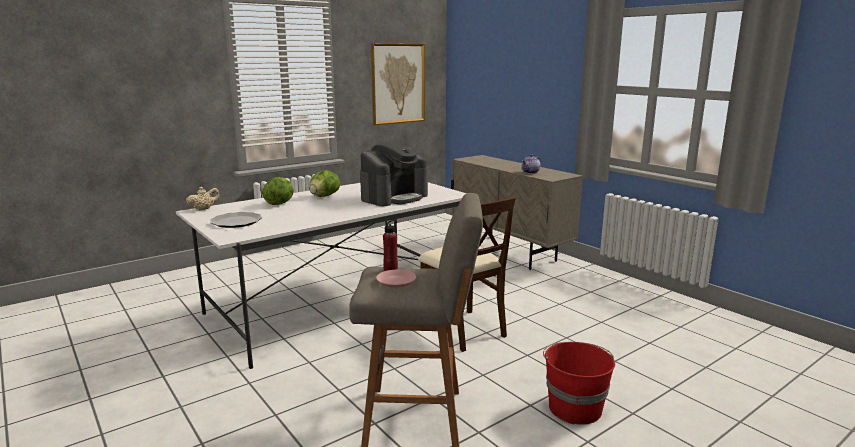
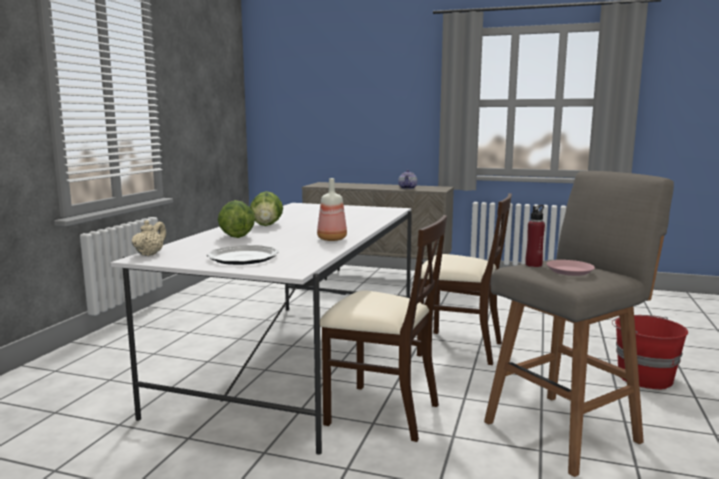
camera: 35 degrees left, 5 degrees down
(324, 217) = (331, 239): none -> bottle
(325, 357) = (381, 412): none -> beige chair
(394, 197) = (345, 217): coffee machine -> none
(398, 83) = (210, 106): picture -> none

